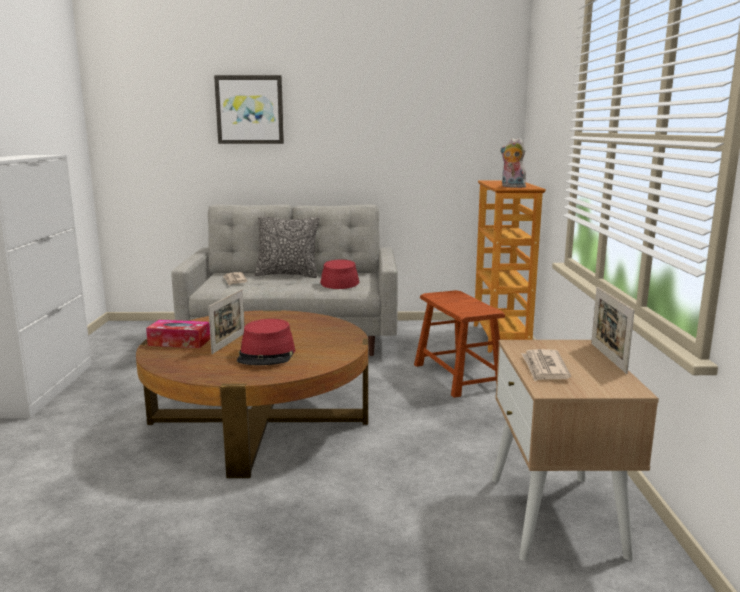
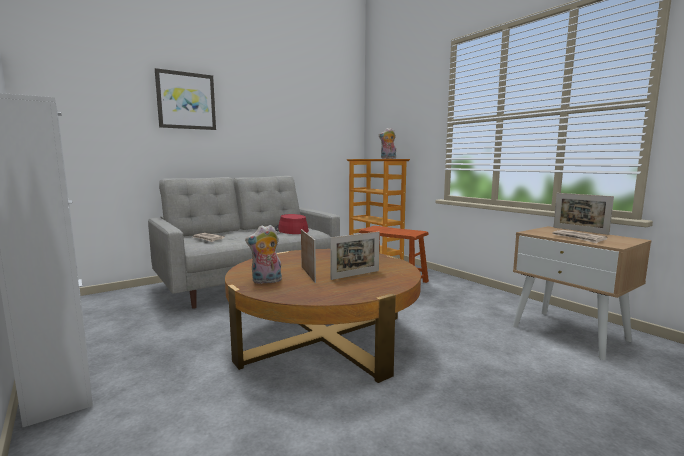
camera: 35 degrees left, 5 degrees down
(179, 342) = (266, 281): tissue box -> plush toy
(266, 354) = (355, 275): red hat -> picture frame
(287, 275) = (241, 231): pillow -> none

